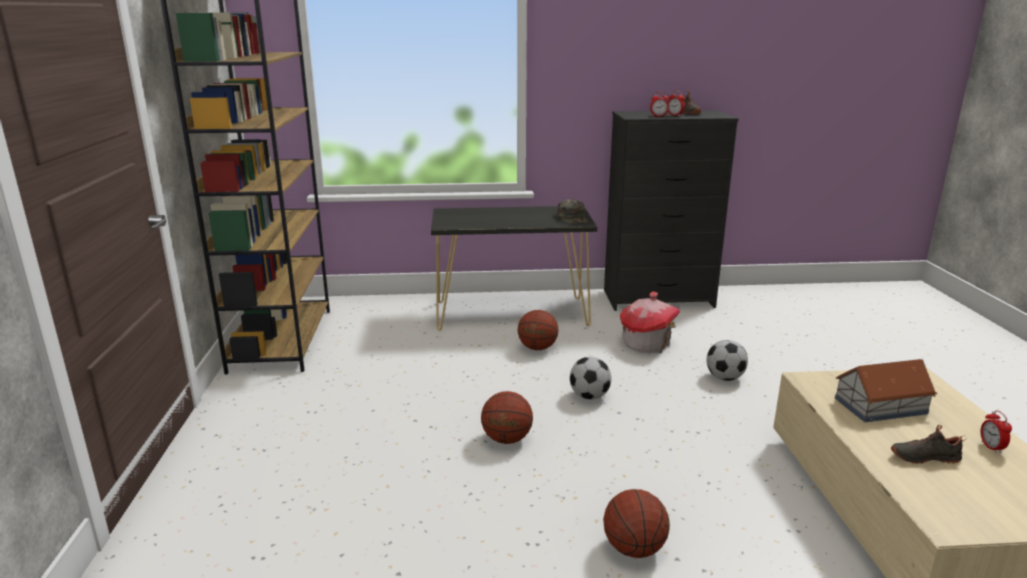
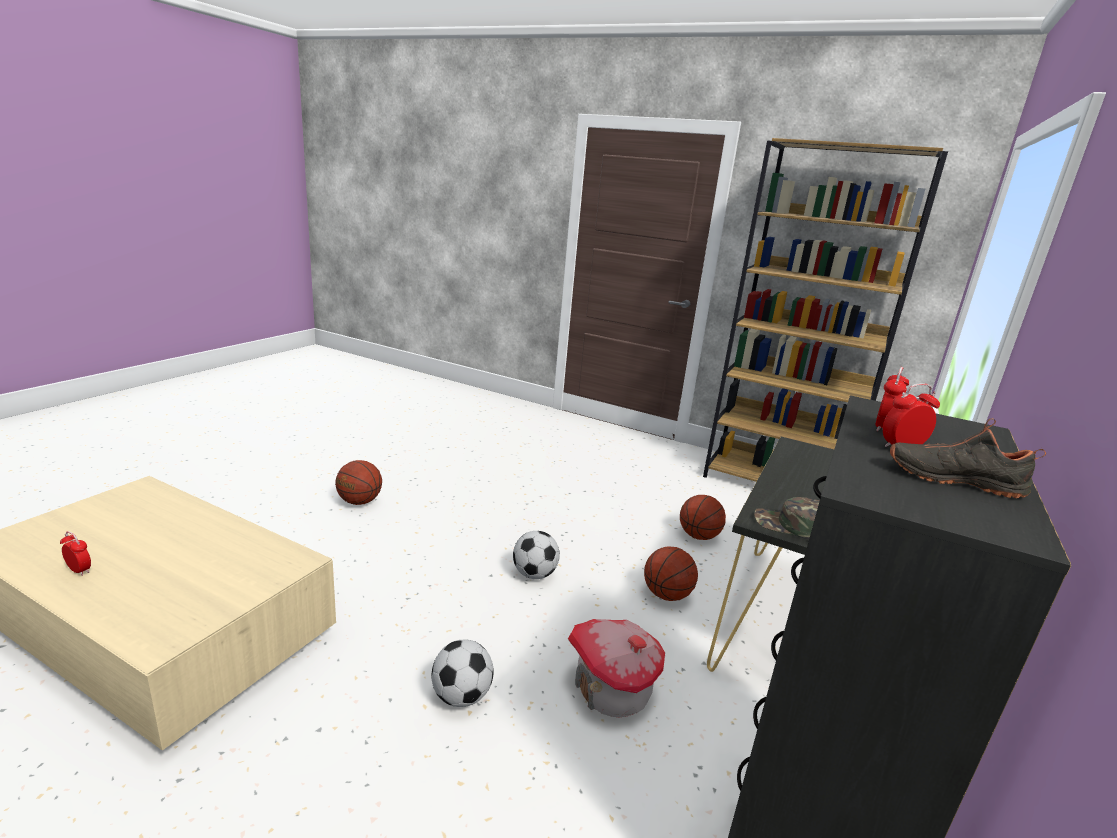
camera: 120 degrees right, 0 degrees up
(506, 439) = (518, 511): basketball -> basketball (698, 536)
(879, 405) = (208, 566): toy house -> none
(924, 457) = (156, 530): black shoe -> none

